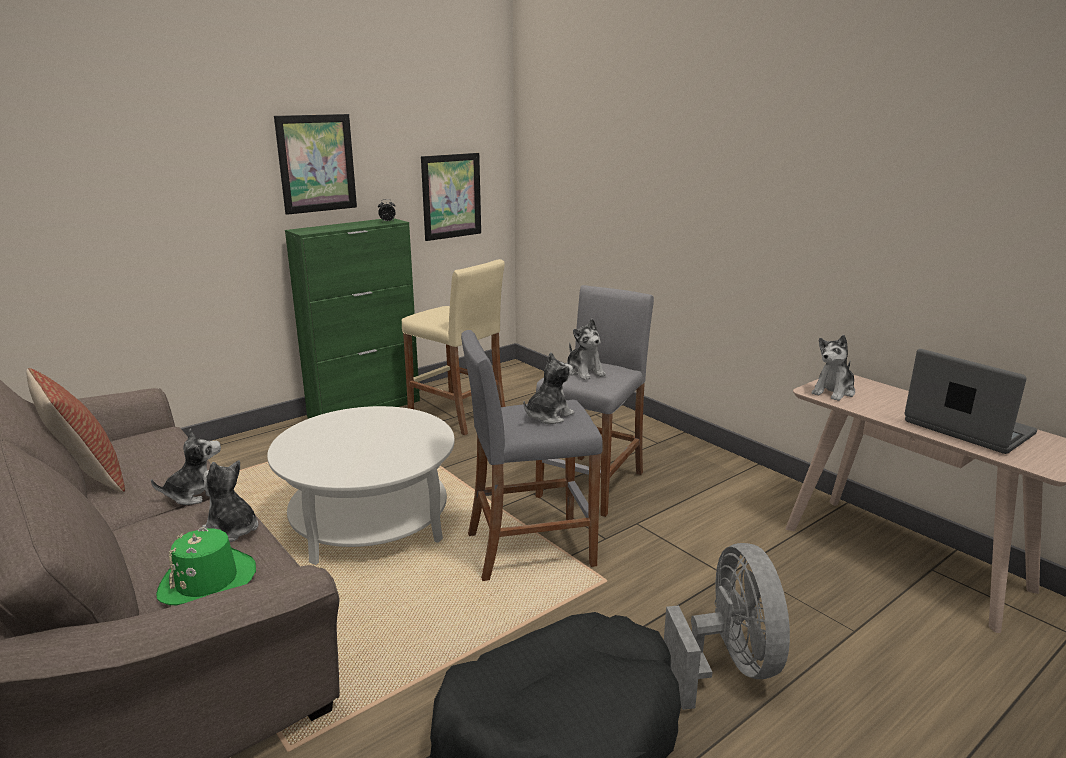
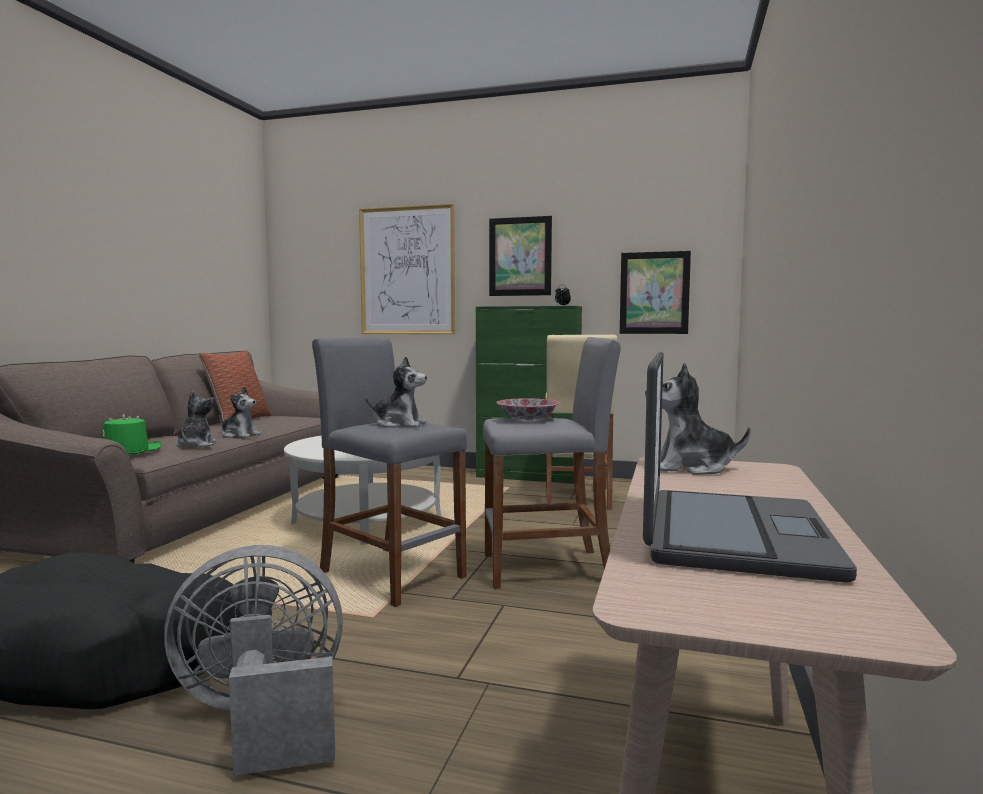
camera: 55 degrees right, 15 degrees down
(161, 189) = (407, 271): none -> picture
(584, 372) = (528, 419): plush toy -> bowl
(728, 666) = (263, 719): grey fan -> grey fan turned 150 degrees counterclockwise

